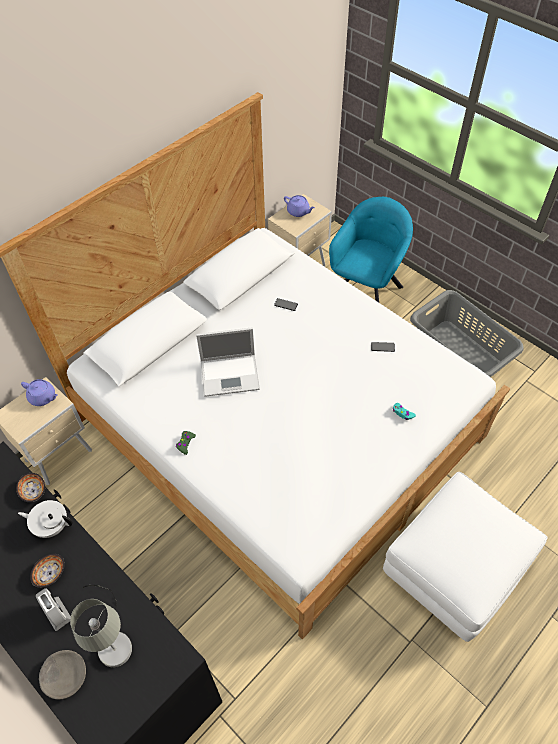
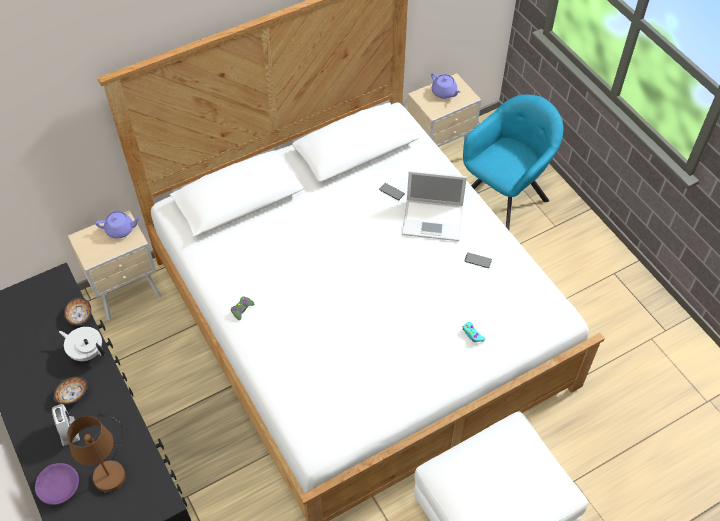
camera: 15 degrees right, 0 degrees up
(43, 397) = (121, 230): purple teapot -> purple teapot turned 45 degrees counterclockwise
(64, 675) = (59, 486): grey bowl -> purple bowl
(113, 639) = (111, 467): grey table lamp -> brown table lamp
(231, 374) = (309, 251): laptop -> laptop (434, 220)
(458, 353) = (585, 290): grey laundry basket -> none

